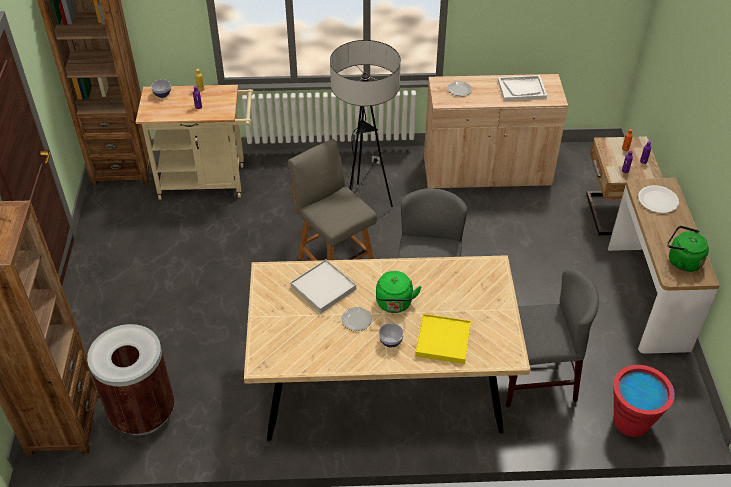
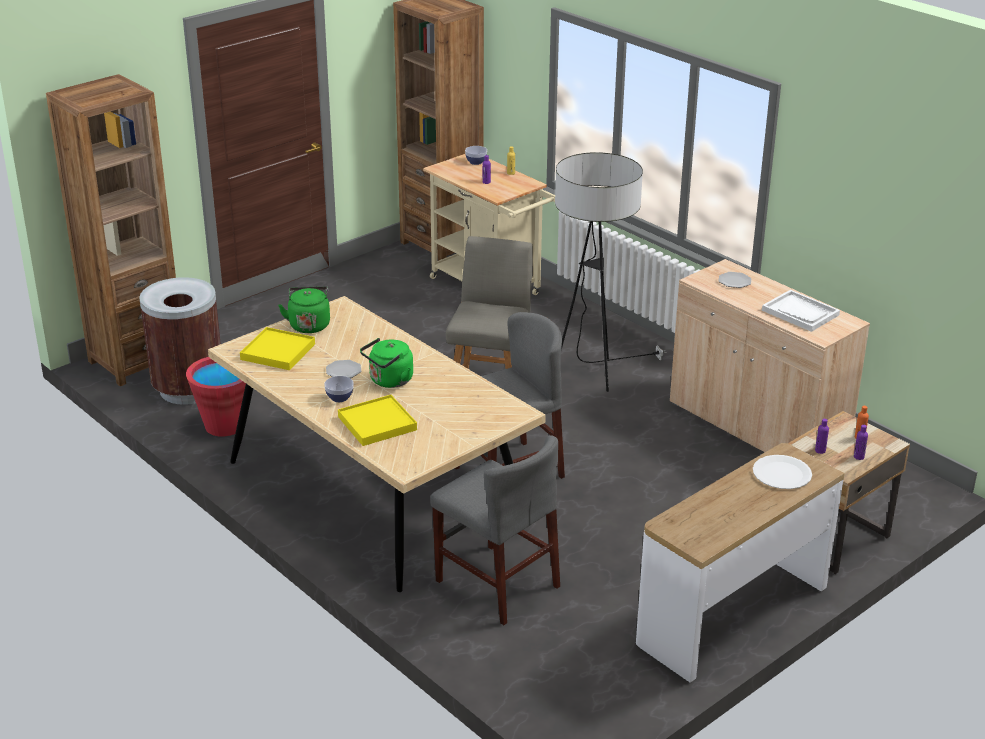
camera: 50 degrees right, 15 degrees down
(292, 340) = (278, 352): none -> yellow tray
(323, 288) = (360, 339): white tray -> none
(631, 422) = (523, 676): red bucket -> red bucket (224, 425)
(682, 261) = (702, 523): green kettle -> green kettle (309, 324)

